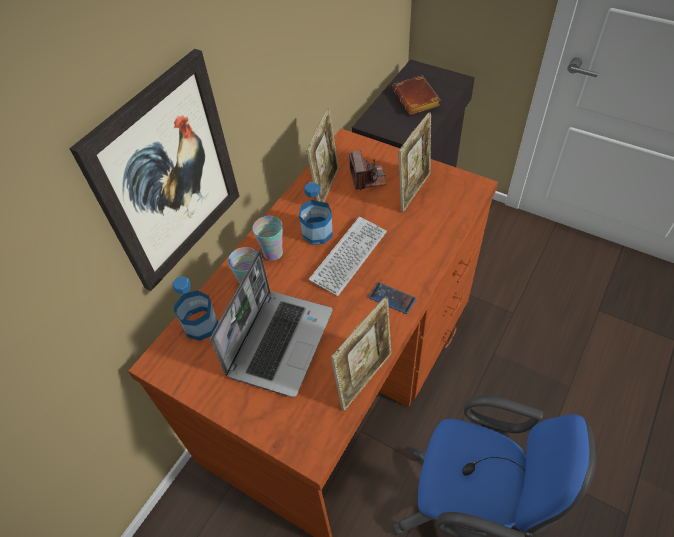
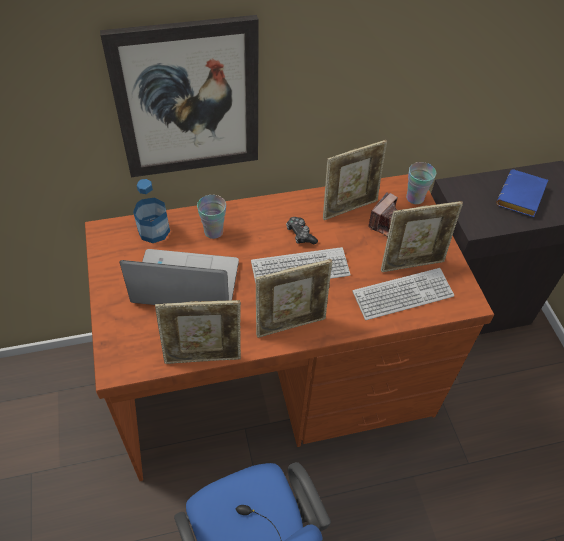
camera: 40 degrees right, 0 degrees up
(273, 253) = (253, 223): cup -> cup (415, 198)
(280, 341) = (184, 284): laptop -> laptop turned 150 degrees counterclockwise
(317, 233) = (300, 234): bottle -> game controller
(392, 298) = (291, 324): phone -> picture frame
(417, 100) = (521, 198): brown book -> blue book
(434, 215) = (403, 295): none -> keyboard

